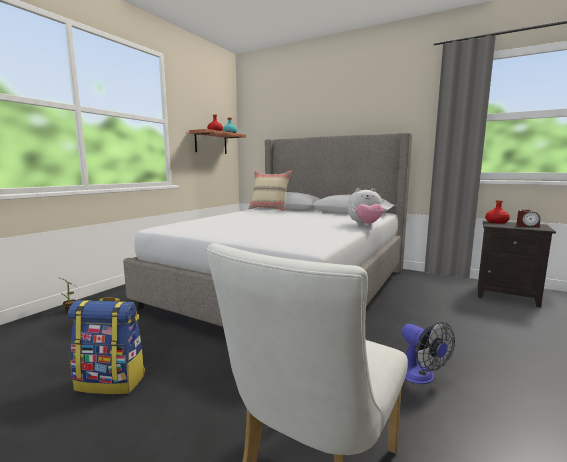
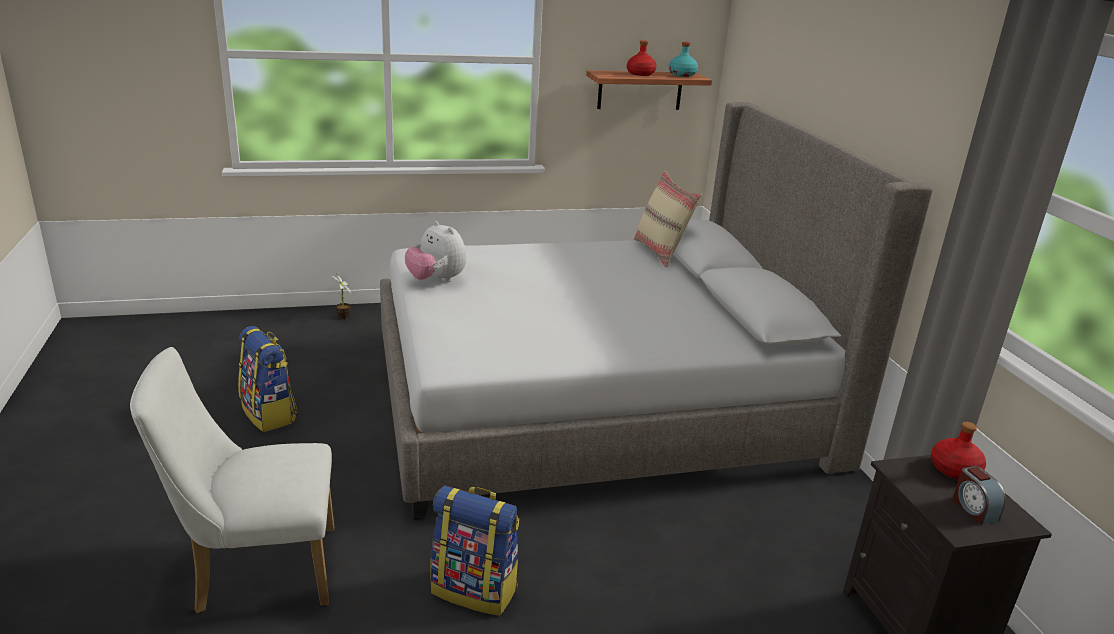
camera: 45 degrees right, 15 degrees up
(365, 225) = (645, 359): plush toy -> plush toy (436, 280)
(420, 376) = (475, 589): fan -> backpack

